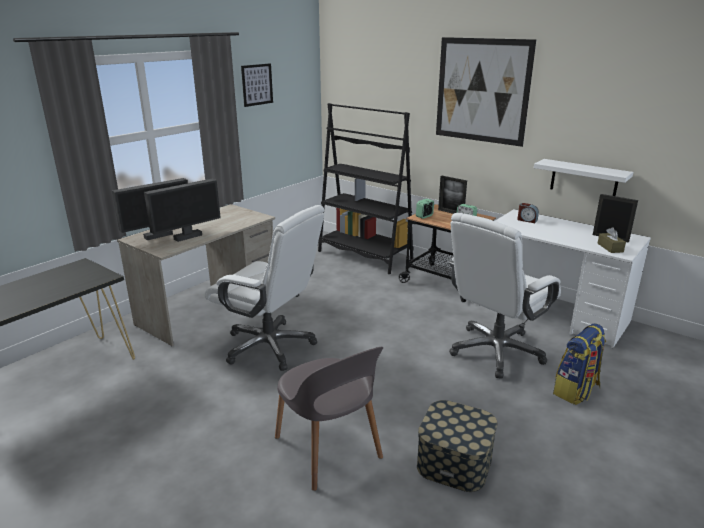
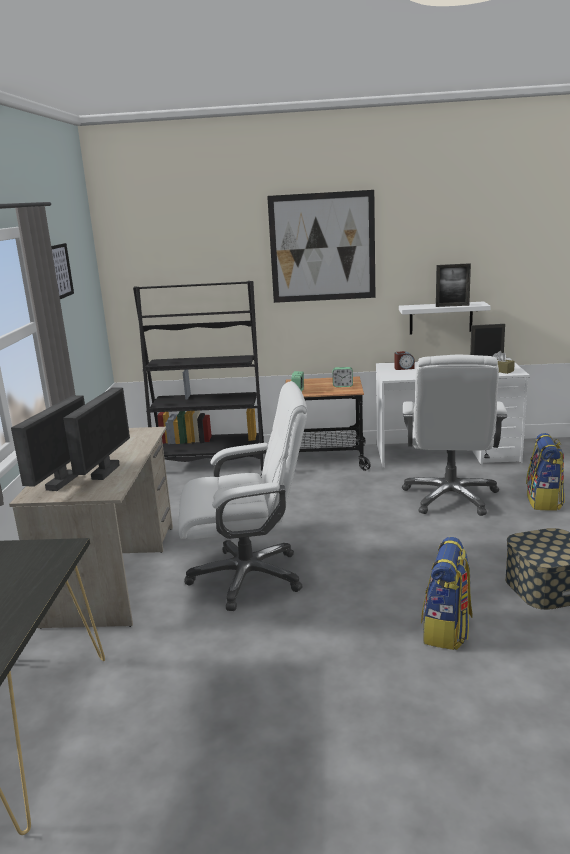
camera: 35 degrees left, 5 degrees down
(328, 449) = (447, 630): grey chair -> backpack
(451, 212) = (314, 382): picture frame -> picture frame (452, 306)

